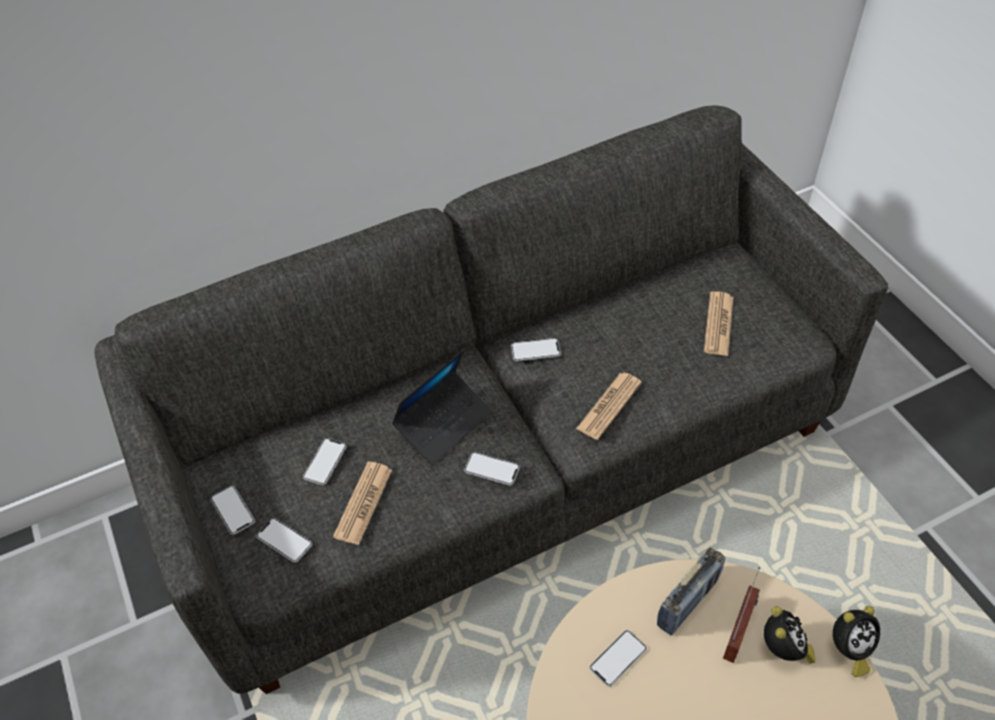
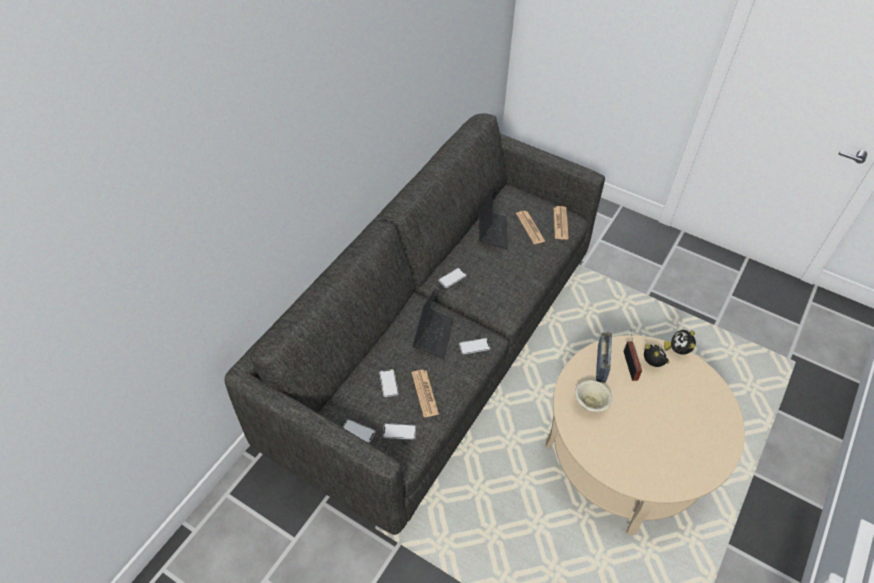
camera: 35 degrees left, 0 degrees up
(609, 406) = (508, 289): newspaper -> newspaper (560, 223)
(618, 658) = (590, 404): phone -> beige bowl
(650, 306) = (492, 232): none -> laptop
(848, 649) = (677, 350): alarm clock -> alarm clock turned 150 degrees clockwise

